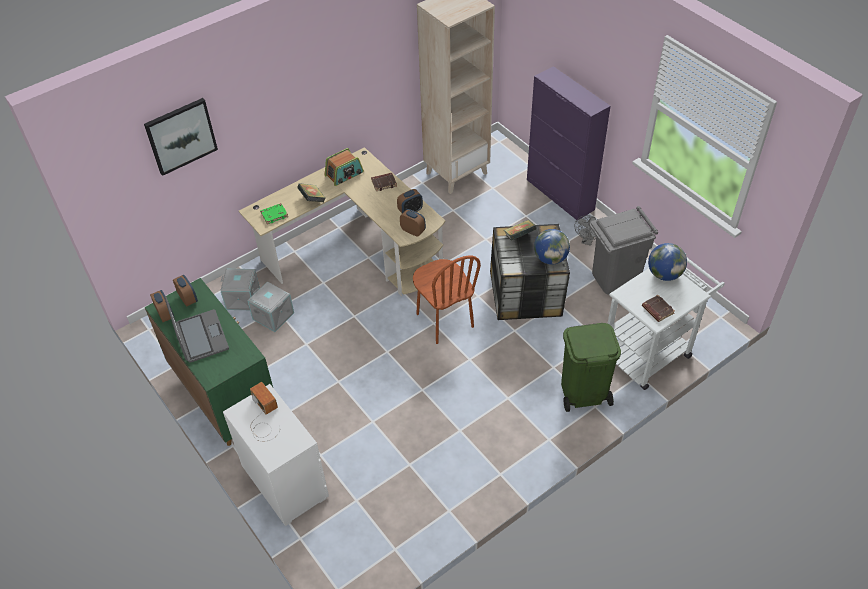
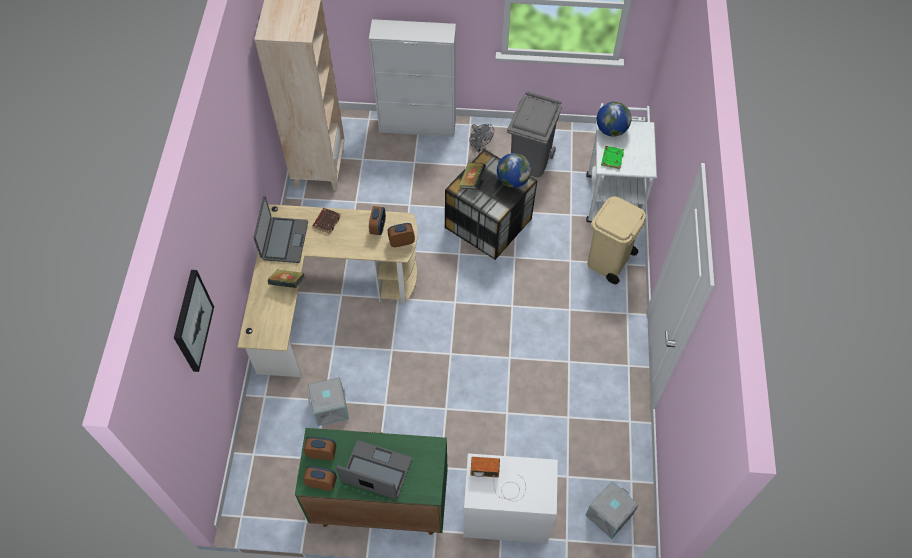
camera: 50 degrees left, 10 degrees up
(242, 299) = (287, 418): grey storage box -> grey storage box (609, 515)
(274, 215) = (274, 323): green book -> green book (611, 158)
(344, 174) = (284, 240): radio -> laptop
(444, 320) = (460, 293): brown chair -> none
(560, 195) = (418, 125): purple cabinet -> white cabinet
(583, 392) = (608, 261): green trash can -> beige trash can
(657, 310) = (637, 160): brown book -> none

